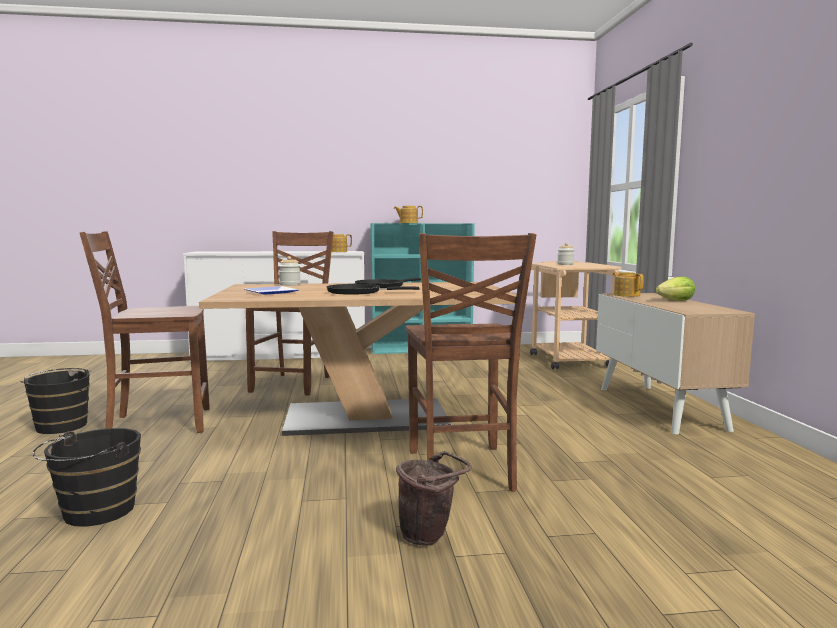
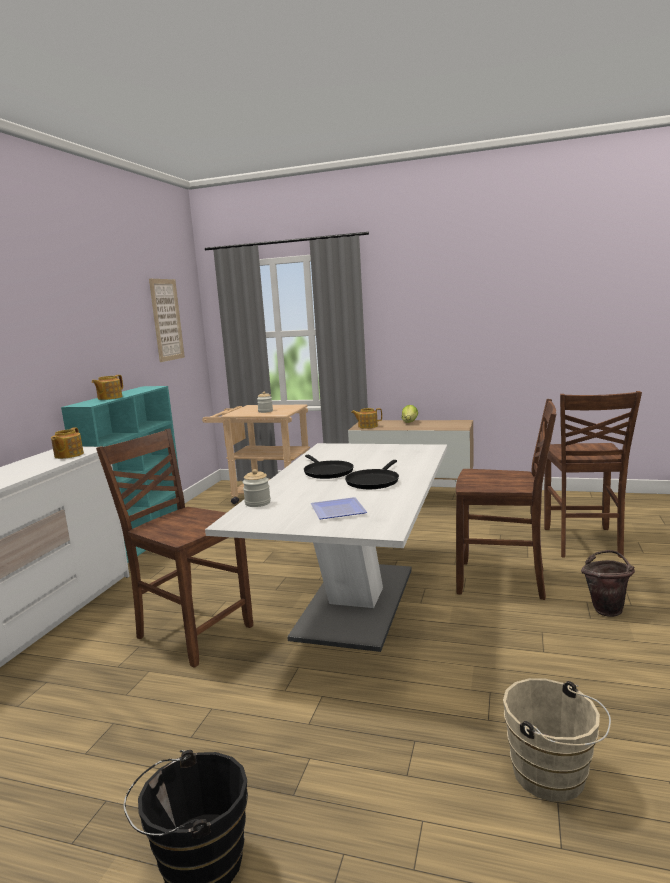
camera: 65 degrees left, 5 degrees up
(94, 513) = (553, 777): black bucket -> beige bucket
(158, 423) = (271, 746): brown chair -> brown chair (583, 543)
(366, 417) = (356, 602): brown dining table -> white dining table
(524, 169) = (167, 320): none -> picture

